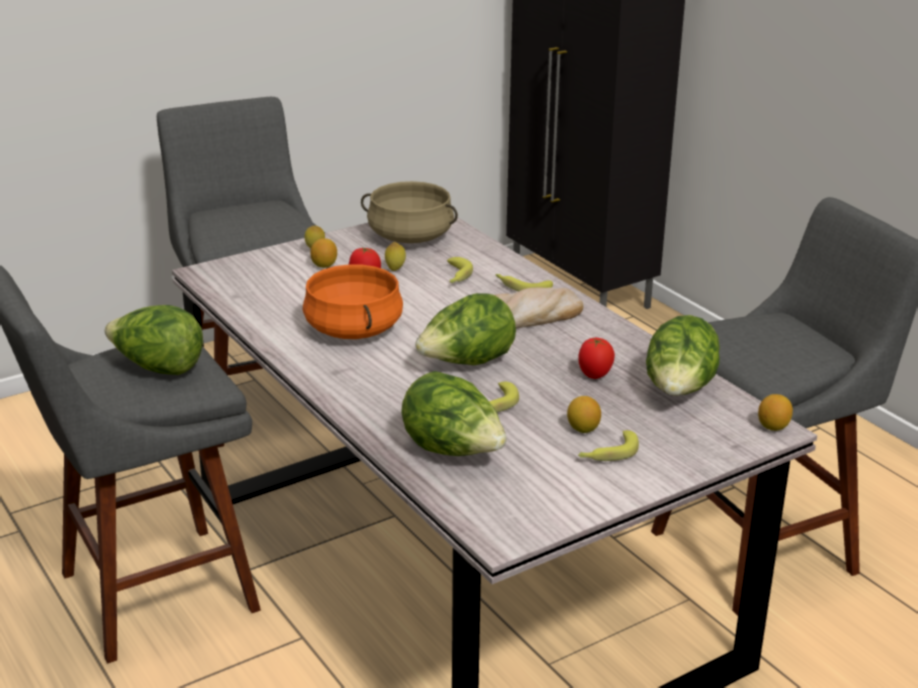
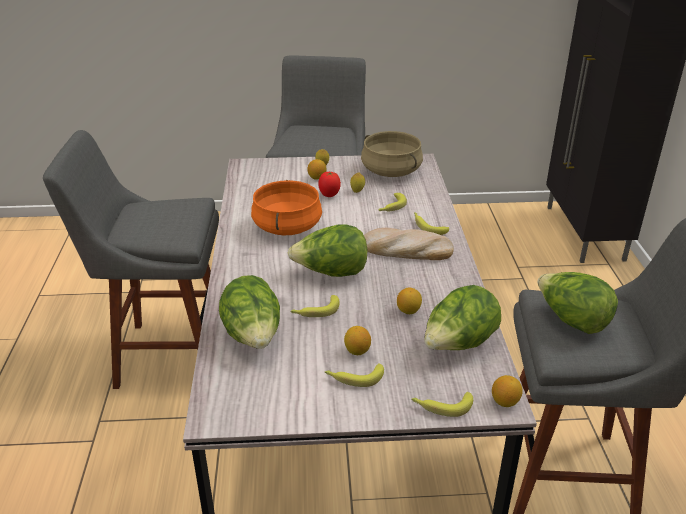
camera: 30 degrees right, 5 degrees up
(158, 368) = (164, 220): lettuce -> lettuce (571, 321)
(594, 376) = (408, 311): tomato -> lemon
(719, 449) = (441, 406): none -> banana

